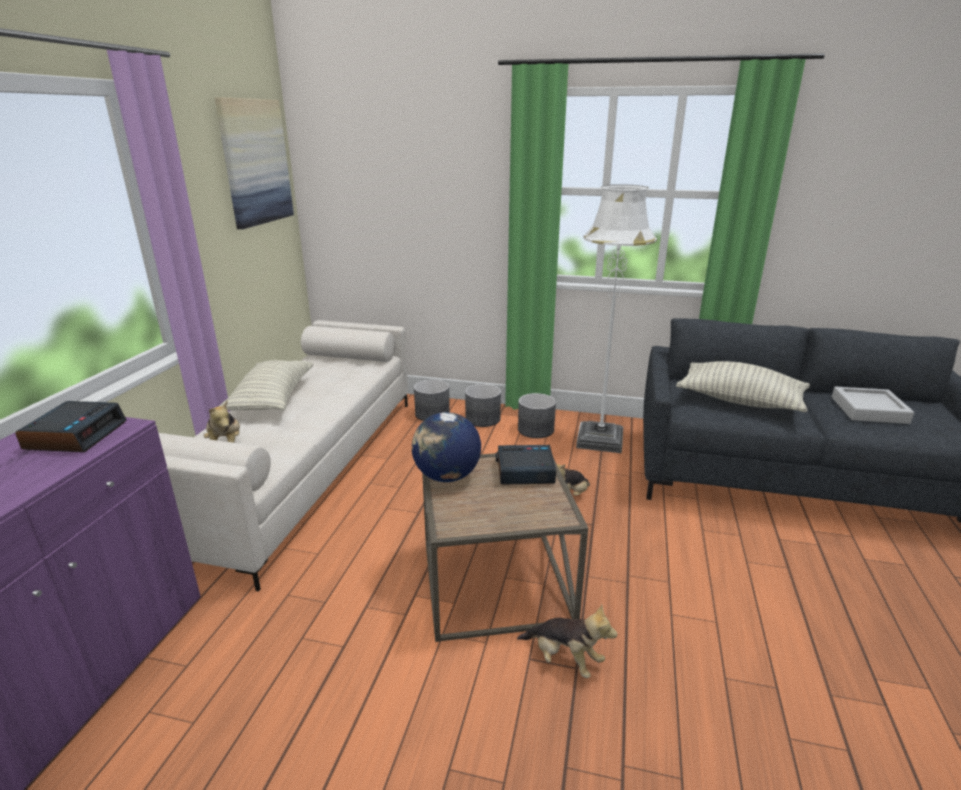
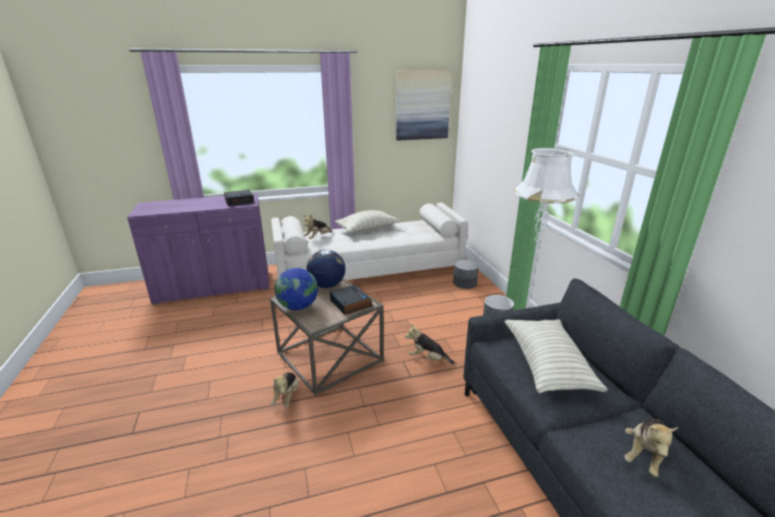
camera: 60 degrees right, 0 degrees up
(482, 419) = (482, 300): grey planter -> none
(492, 519) = (298, 307): none -> globe
(869, 410) = (644, 455): grey tray -> plush toy

